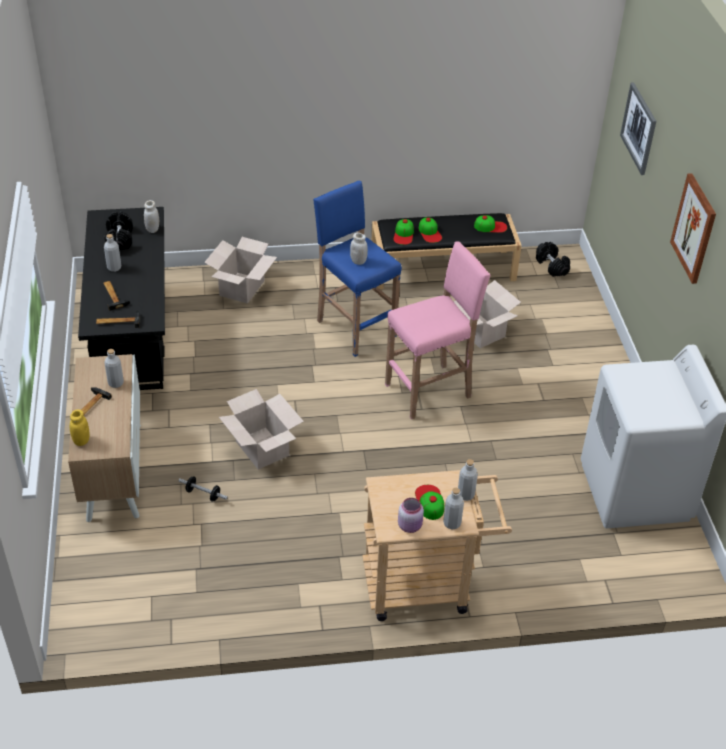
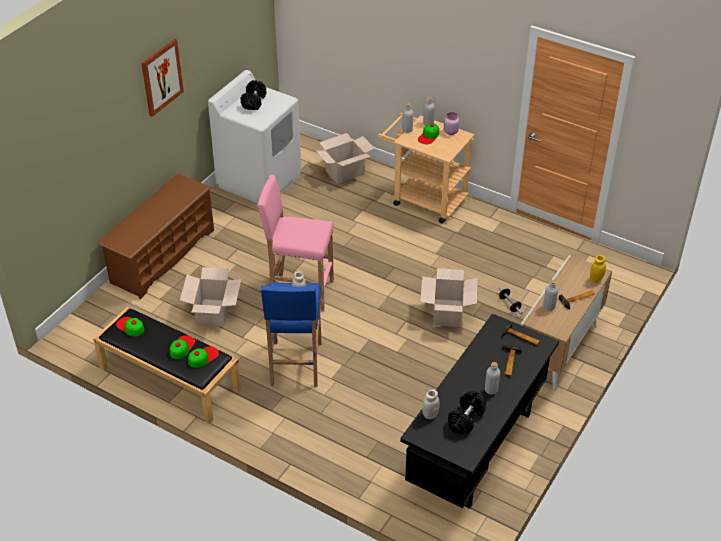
camera: 140 degrees left, 0 degrees up
(241, 288) = (345, 454): cardboard box -> cardboard box (345, 172)
(552, 266) = (90, 333): black dumbbell -> black dumbbell (254, 101)
(597, 354) = (162, 256): none -> brown shoe rack
(639, 128) = (67, 147): picture -> none

